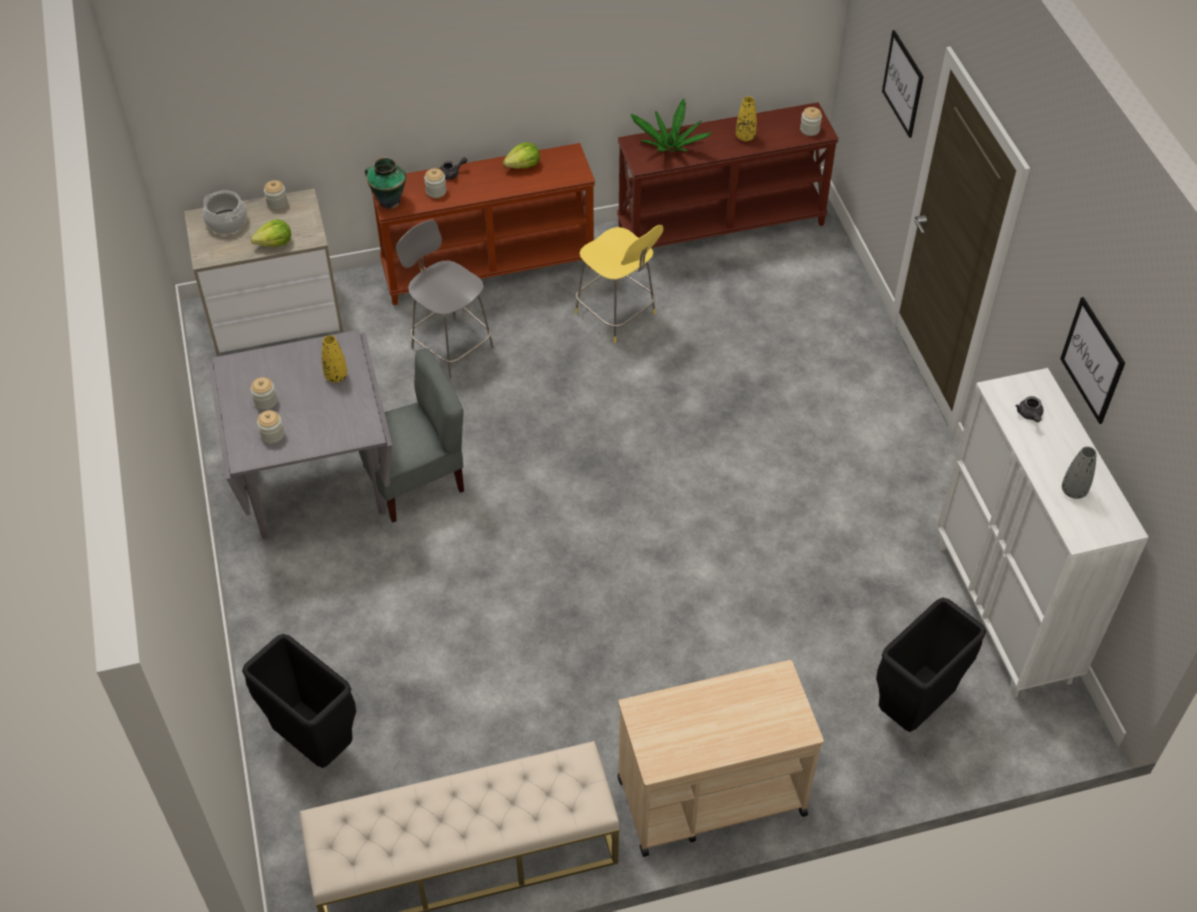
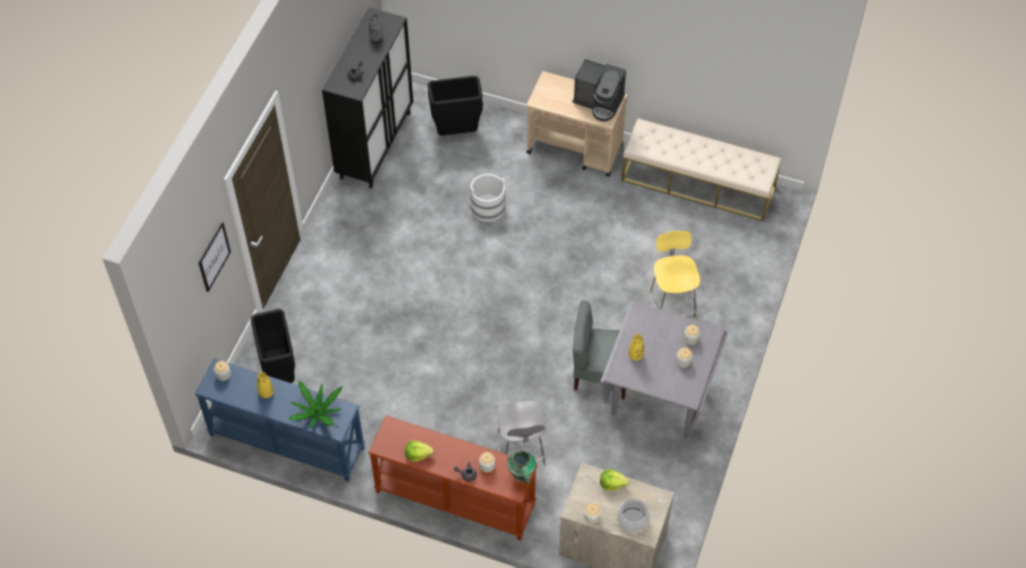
camera: 145 degrees left, 5 degrees up
(314, 745) = (737, 265): black trash can -> black trash can (281, 373)
(617, 315) = (407, 414): yellow stool -> yellow stool (671, 304)
(680, 738) = (599, 102): none -> coffee machine
(721, 224) = (286, 442): brown console table -> blue console table
(754, 614) = (488, 208): none -> white bucket
(1004, 613) = (375, 145): white cabinet -> black cabinet
(1092, 360) = (327, 44): picture -> none

